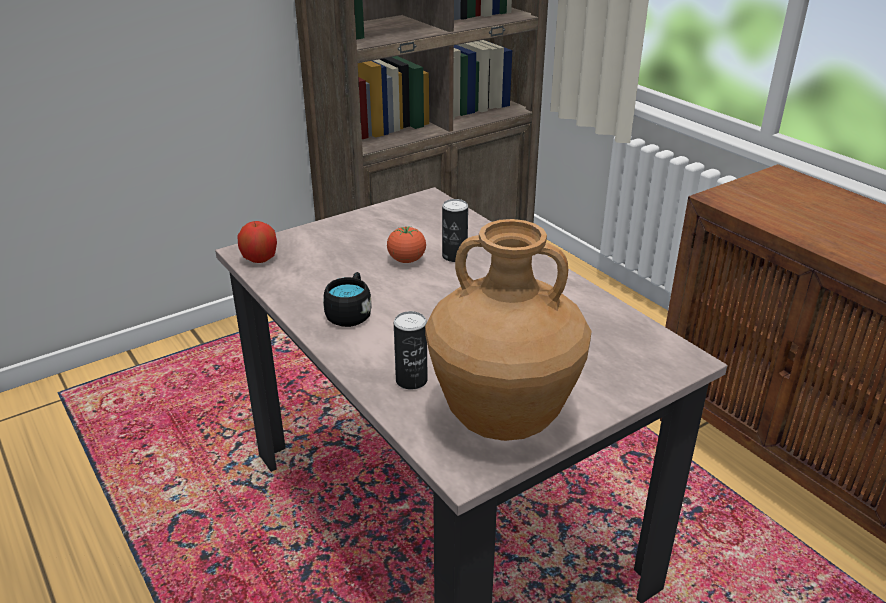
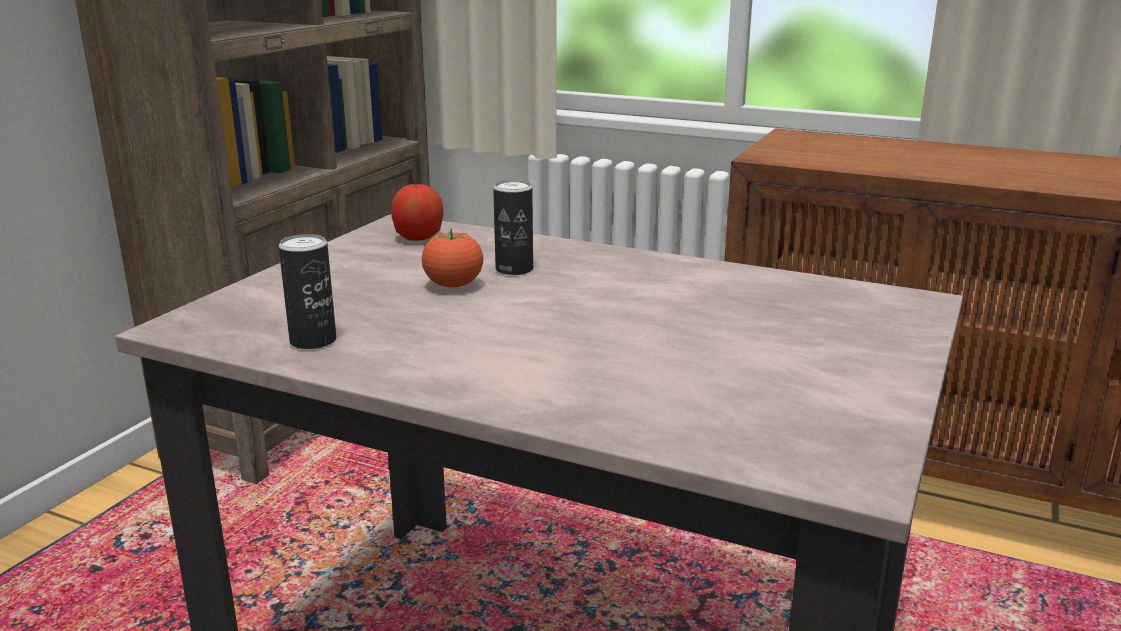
camera: 30 degrees left, 10 degrees down
(259, 259) = (215, 330): apple -> apple (418, 238)
(350, 313) = (447, 355): black mug -> none
(411, 380) = (640, 404): can -> can (313, 341)
(502, 419) = (816, 410): brown vase -> none

